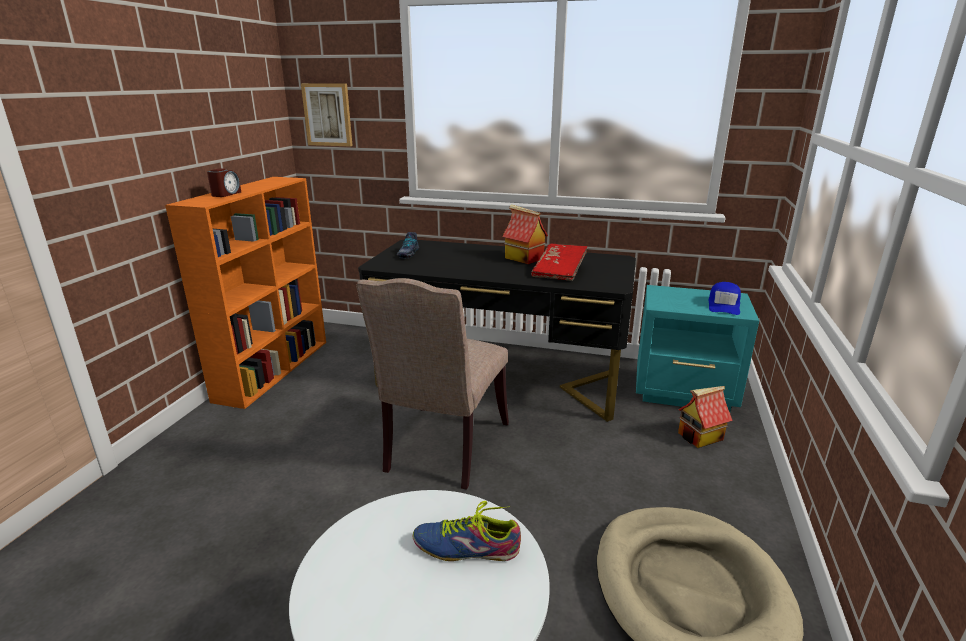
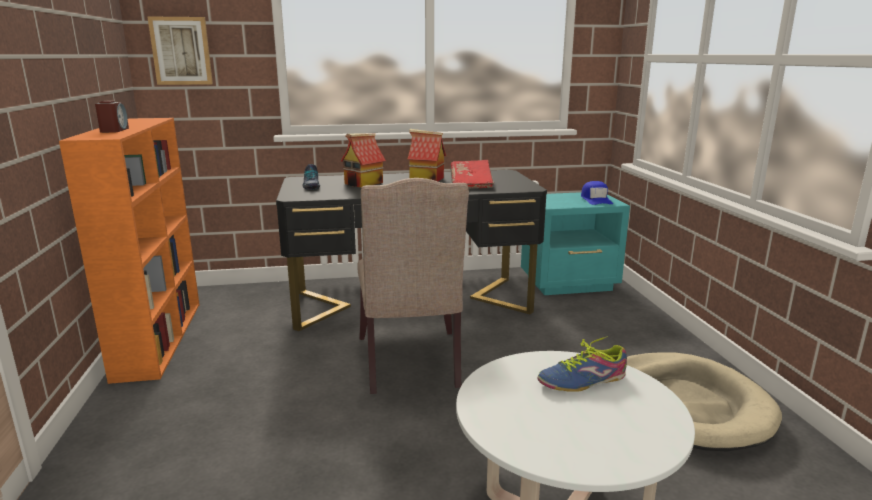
camera: 25 degrees left, 5 degrees down
(700, 437) = (606, 310): toy house -> toy house (363, 183)

